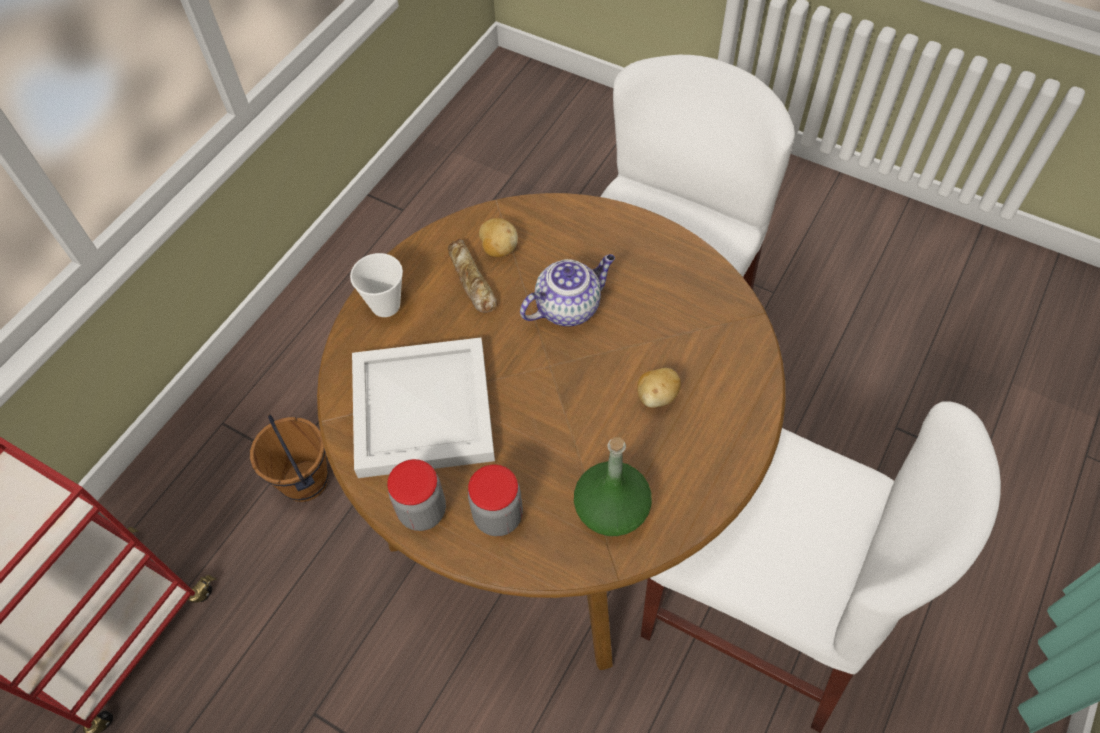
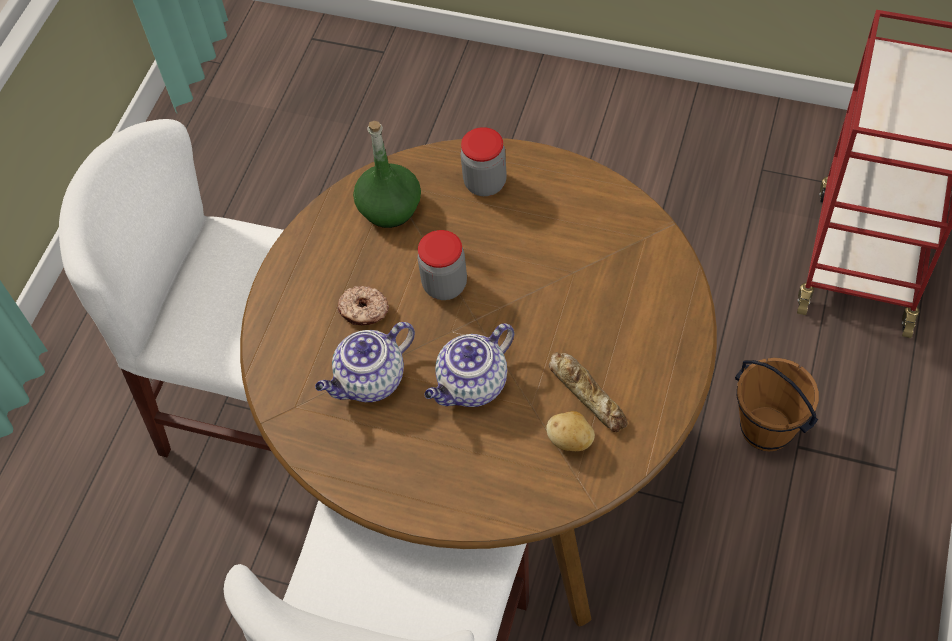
camera: 170 degrees right, 0 degrees up
(385, 305) = (668, 346): cup -> none
(422, 511) = (551, 173): jar -> jar (445, 285)
(425, 408) = (583, 254): white tray -> none
(657, 396) = (364, 311): potato -> donut
(660, 329) = (370, 381): none -> teapot

